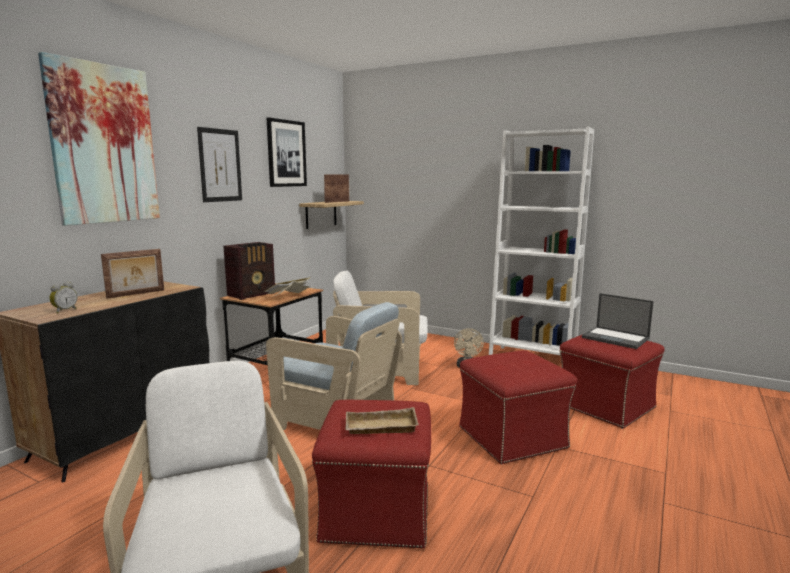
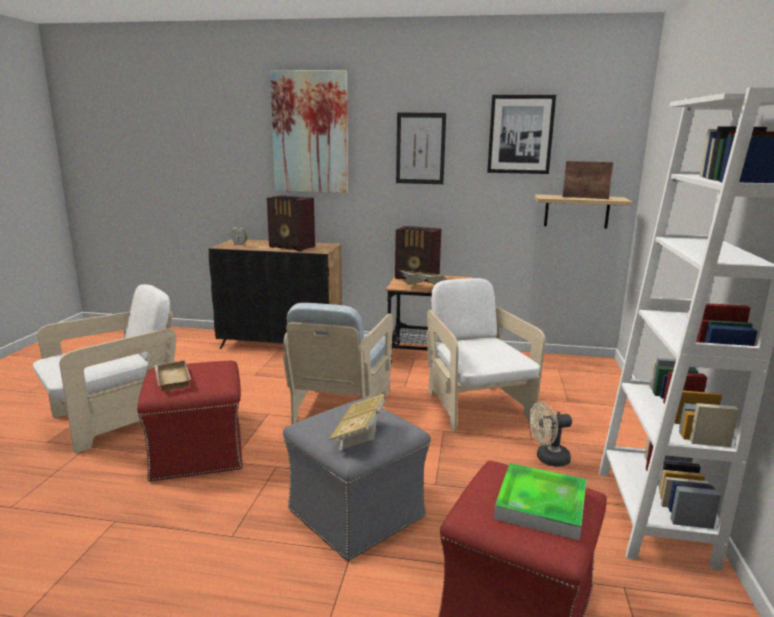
camera: 70 degrees right, 5 degrees up
(136, 294) = (292, 247): picture frame -> radio
(513, 437) = (357, 514): red ottoman -> grey ottoman
(535, 363) = (360, 436): none -> book
(616, 338) = (540, 505): laptop -> tray

